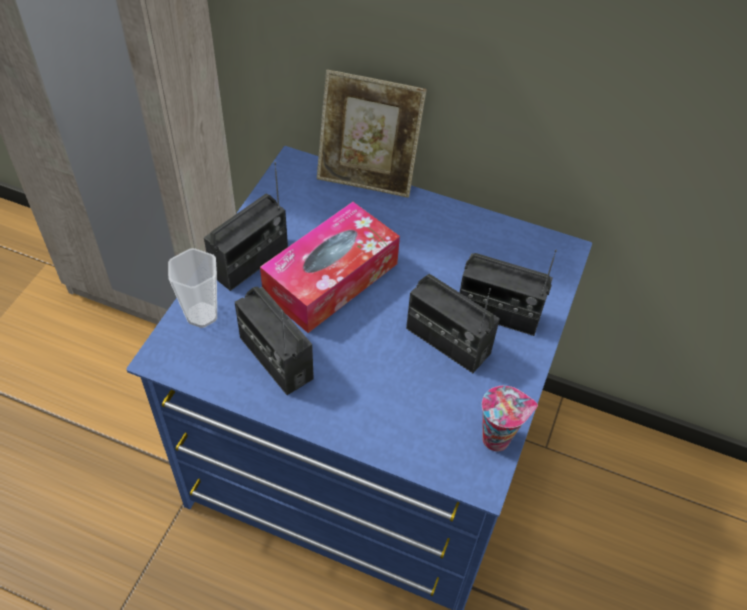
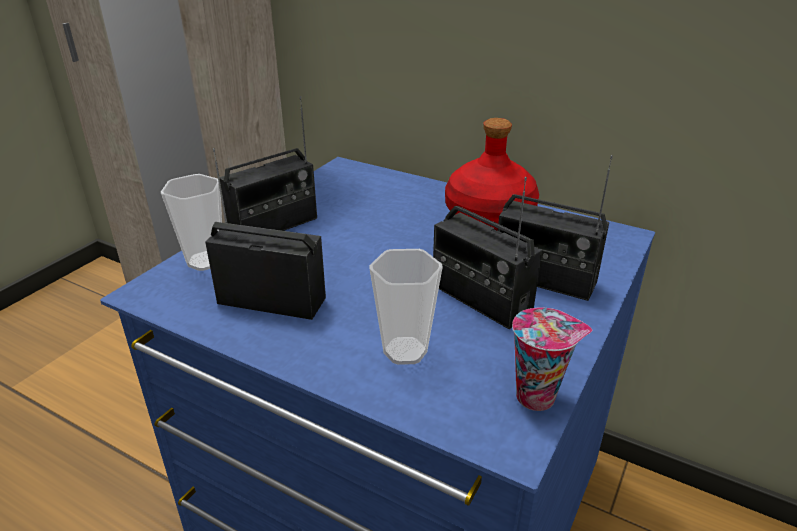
camera: 10 degrees right, 20 degrees down
(275, 358) = (272, 300): radio -> radio turned 135 degrees clockwise
(331, 279) = (356, 242): tissue box -> none
(367, 176) = (413, 176): picture frame -> none
(395, 404) = (405, 351): none -> cup
(445, 233) = (488, 216): none -> red bottle

